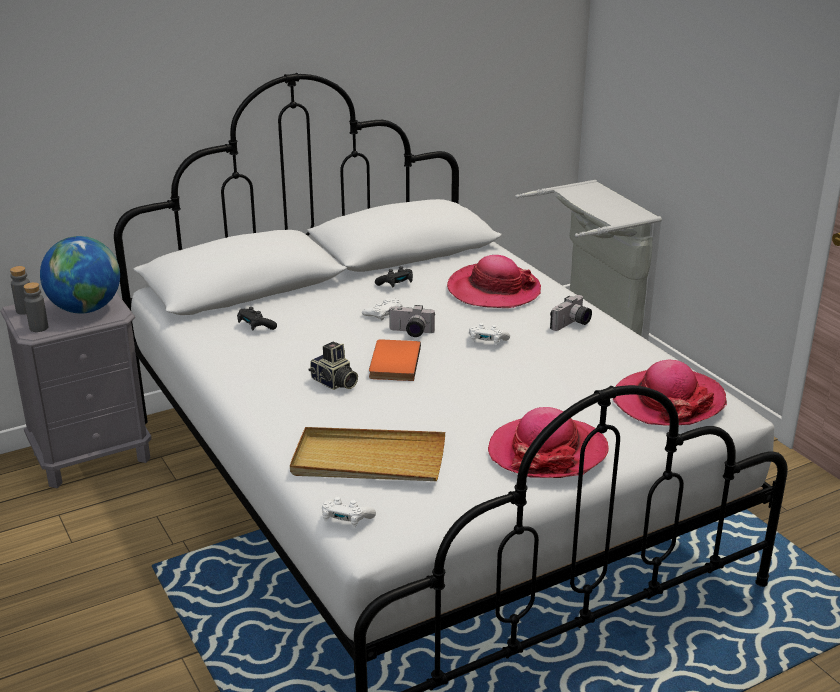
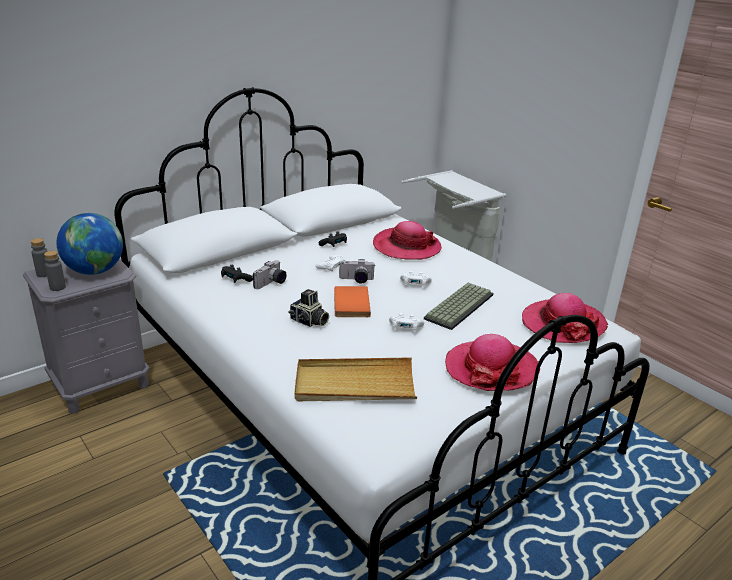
camera: 10 degrees left, 0 degrees up
(346, 520) = (351, 438): white game controller -> white game controller (405, 328)
(535, 371) = (458, 306): none -> keyboard
(572, 324) = (471, 270): camera -> camera (271, 283)

